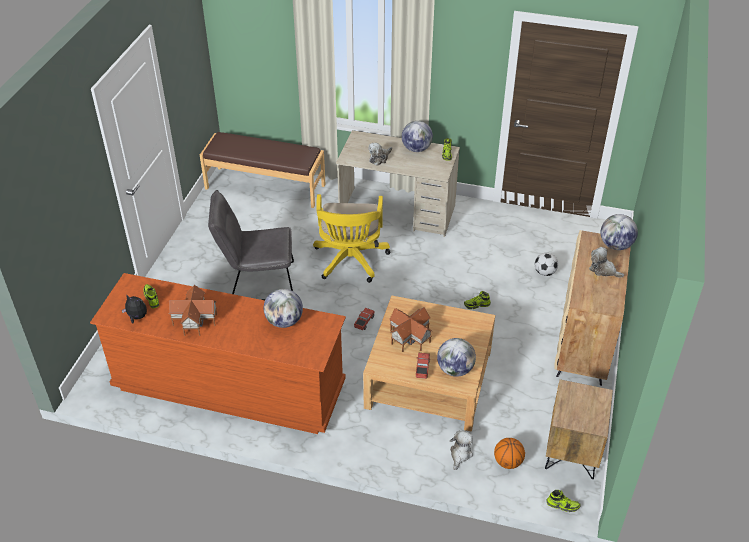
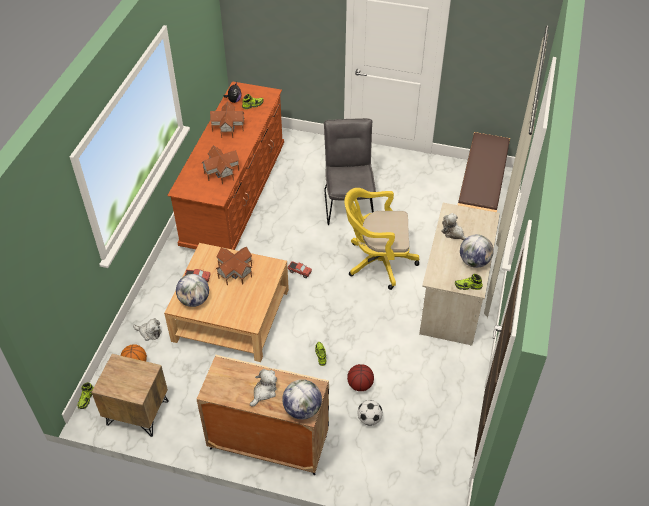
camera: 90 degrees right, 5 degrees up
(284, 321) = (221, 172): globe -> toy house
(508, 278) = (360, 385): none -> basketball

